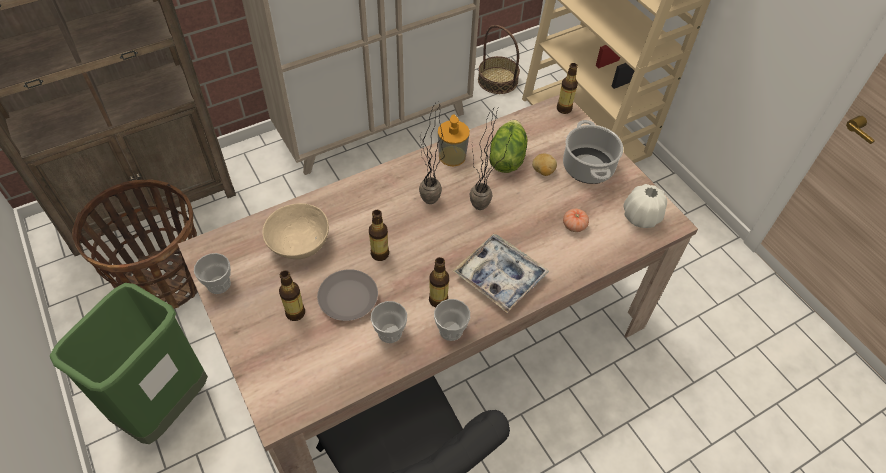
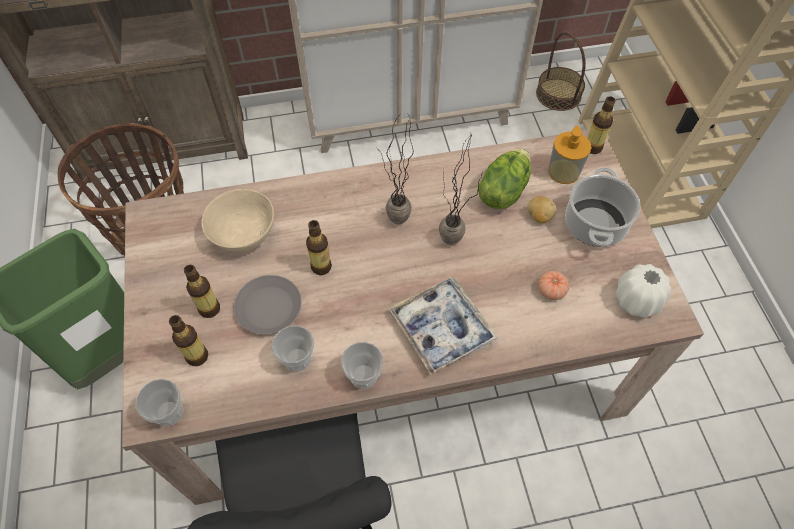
camera: 20 degrees right, 5 degrees up
(219, 284) = (147, 256): cup -> cup (168, 412)
(438, 300) = (363, 337): bottle -> bottle (197, 356)
(452, 156) = (442, 174): soap dispenser -> soap dispenser (563, 172)

